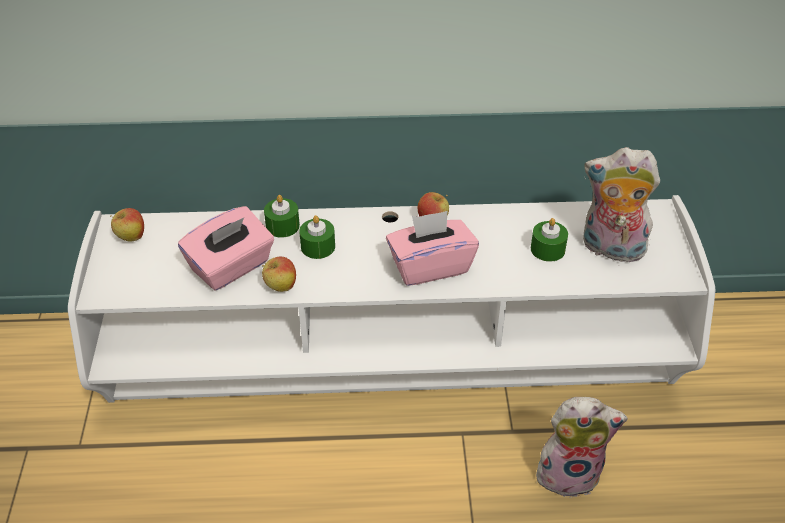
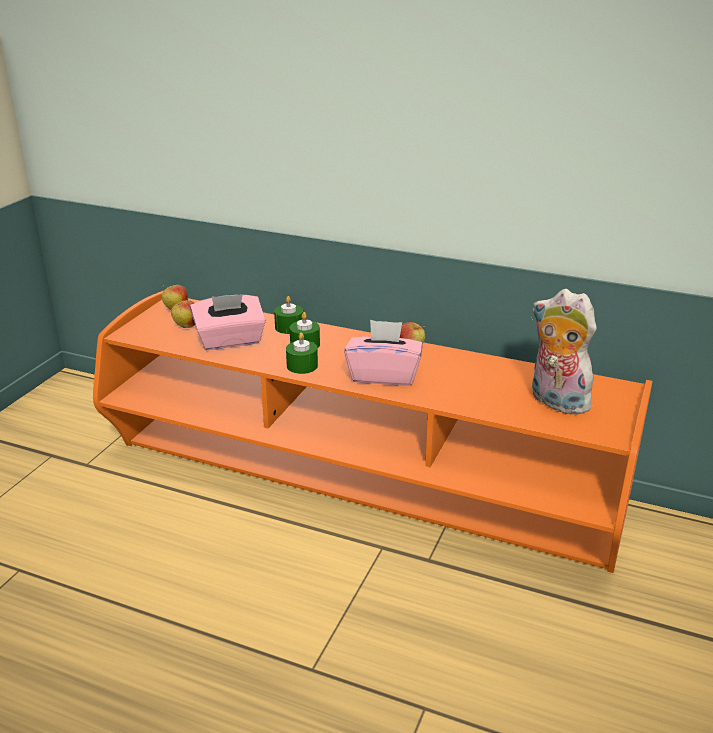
camera: 25 degrees right, 15 degrees down
(280, 287) = (255, 360): apple -> apple (186, 326)
(393, 366) = (357, 484): white tv stand -> orange tv stand
(547, 249) = (496, 389): green candle -> green candle (302, 366)
(569, 473) = (460, 607): plush toy -> none

